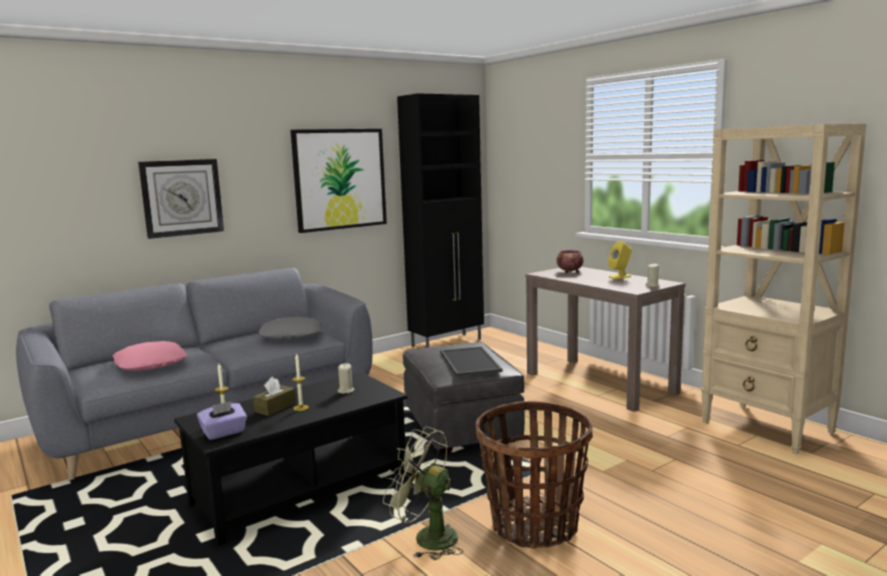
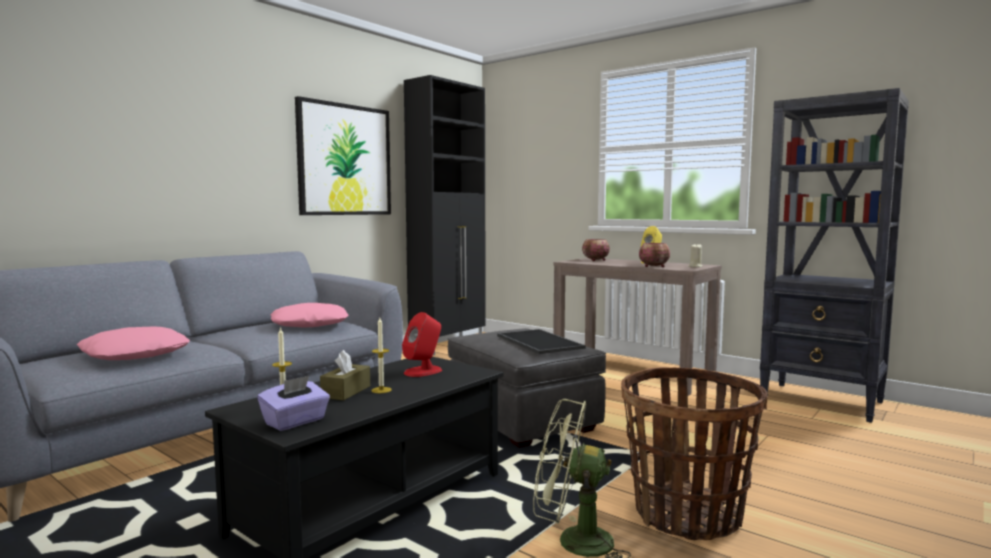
camera: 15 degrees left, 5 degrees down
(182, 197) = (165, 158): wall clock -> none
(291, 335) = (310, 324): grey pillow -> pink pillow
(345, 391) = (423, 371): beige candle -> red speaker
(611, 285) = (654, 266): none -> bowl
(768, 428) = (822, 402): beige bookcase -> black bookcase

